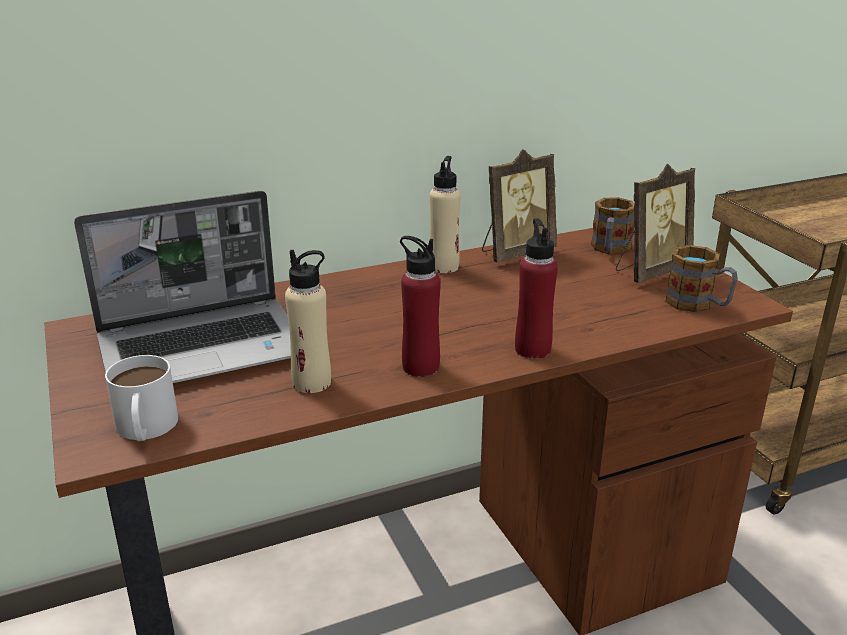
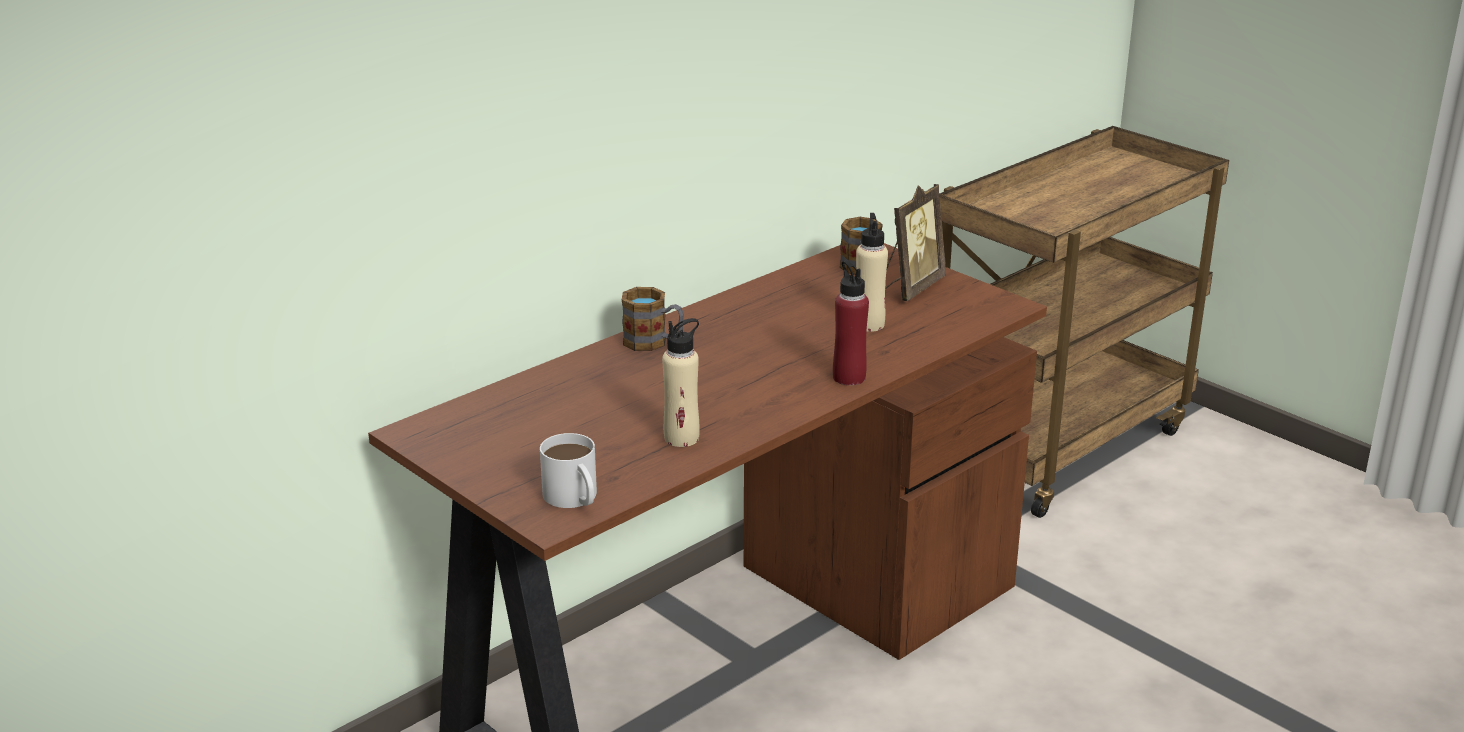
camera: 20 degrees left, 0 degrees up
(204, 347) = (555, 426): laptop -> none
(420, 367) = (764, 408): red bottle -> none
(444, 267) = (715, 313): beige bottle -> beige bottle (869, 324)
(515, 252) = (773, 288): picture frame -> none
(697, 304) = (966, 313): mug -> mug (653, 343)

